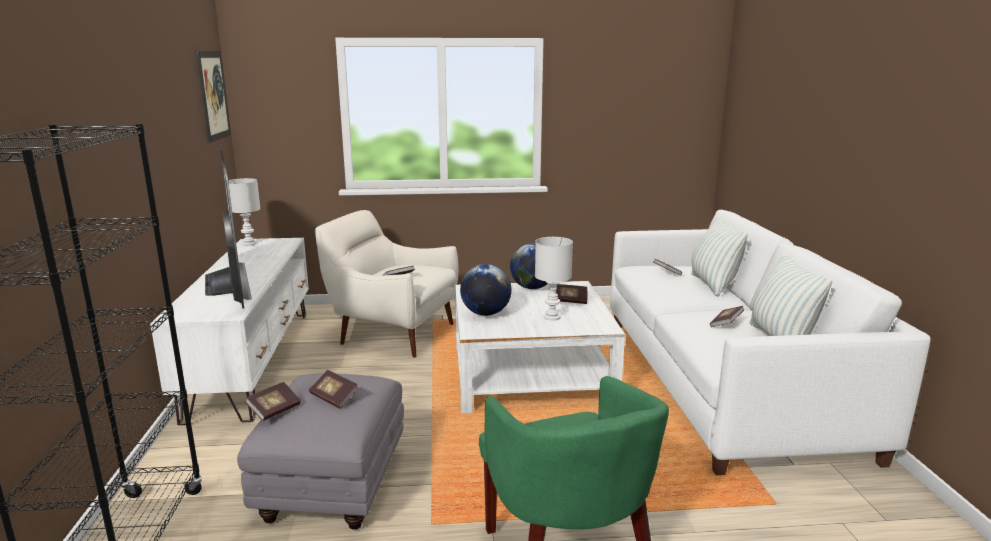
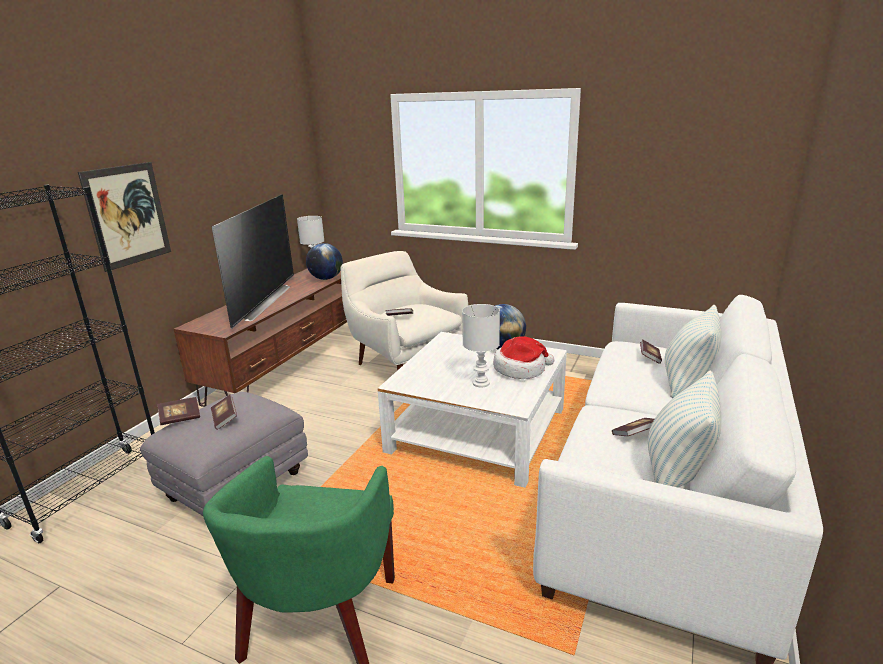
camera: 30 degrees right, 5 degrees up
(213, 95) = (291, 147): picture -> picture (127, 215)
(253, 360) = (290, 364): white tv stand -> brown tv stand
(486, 313) = (429, 366): globe -> globe (326, 278)
(571, 300) = (521, 369): book -> hat

